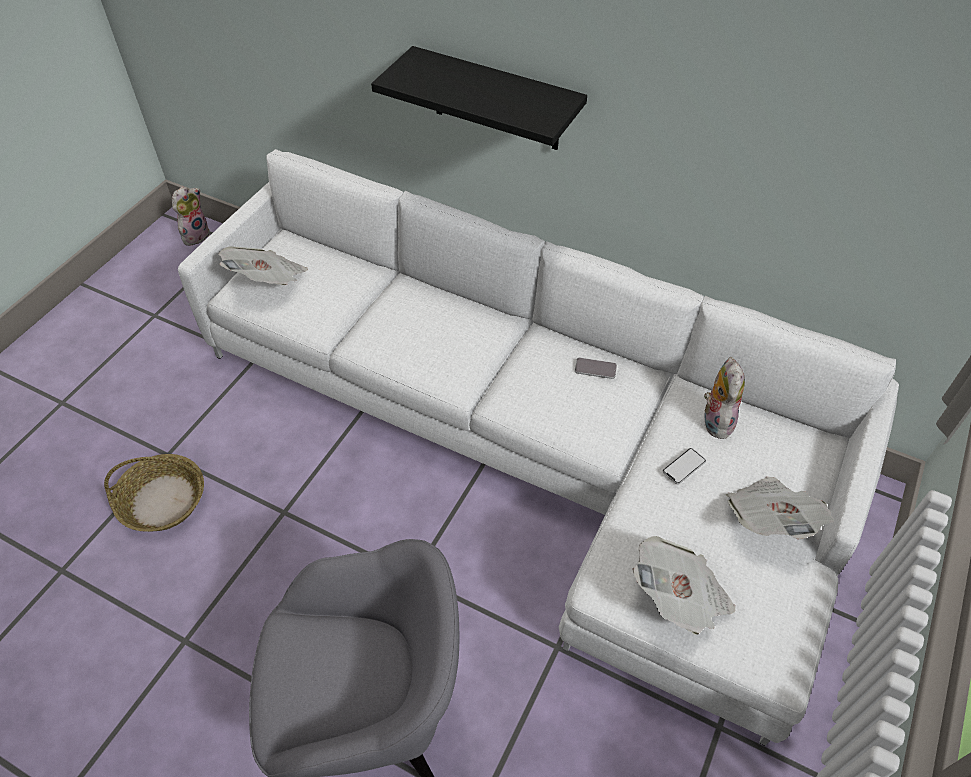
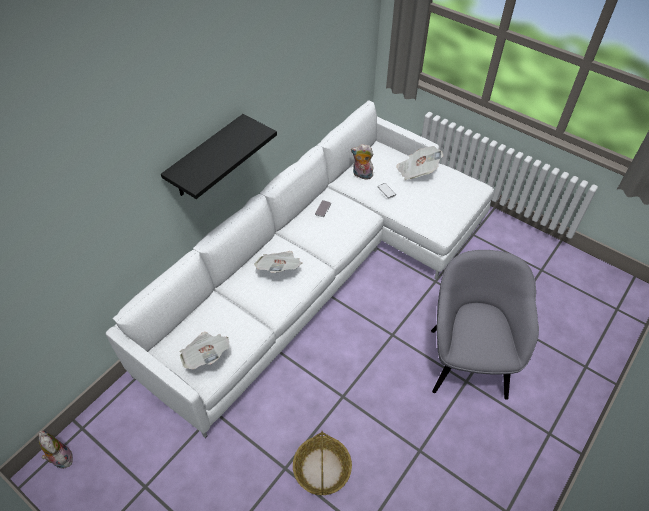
camera: 80 degrees left, 0 degrees up
(679, 598) = (451, 207): newspaper -> newspaper (280, 269)

